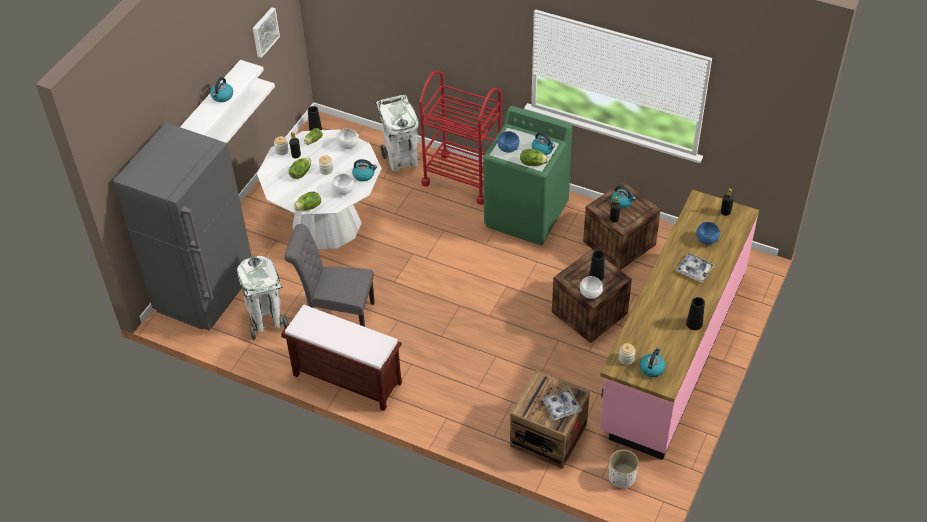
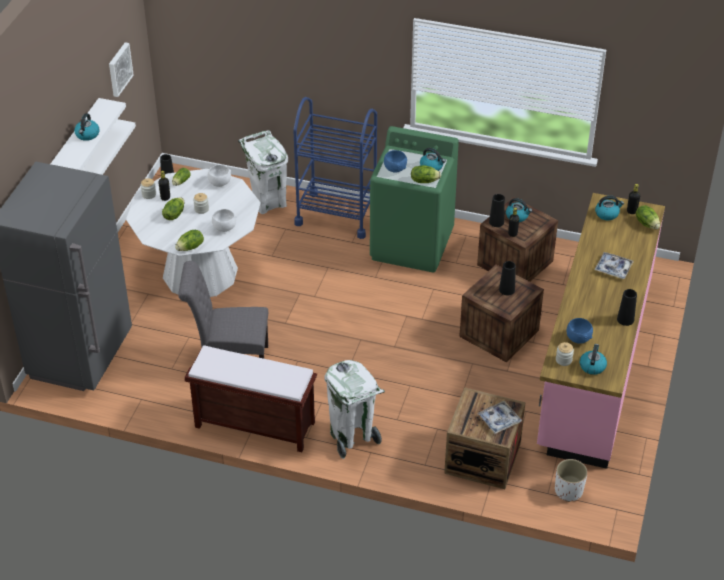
camera: 10 degrees left, 5 degrees down
(267, 321) = (154, 376): white trash can -> white trash can (352, 437)
(364, 175) = (243, 210): kettle -> kettle (607, 214)
(462, 178) = (337, 215): red cart -> blue cart
(590, 293) = (504, 307): white bowl -> none
(601, 206) = (496, 222): none -> black vase
(706, 240) = (619, 239): blue bowl -> blue bowl (578, 338)
(737, 227) = (647, 224): none -> lettuce

